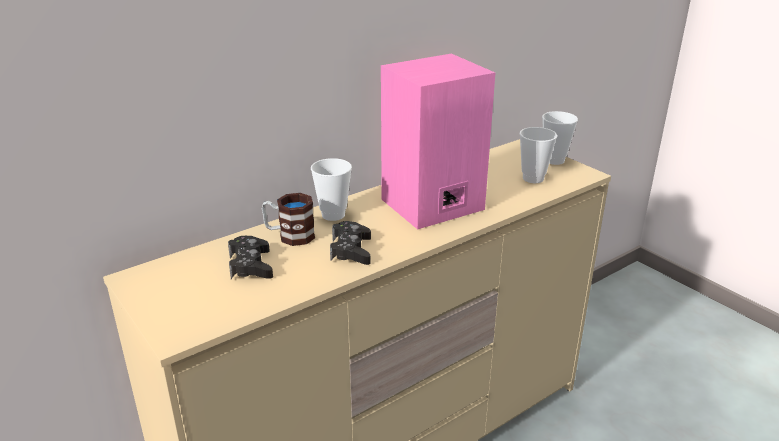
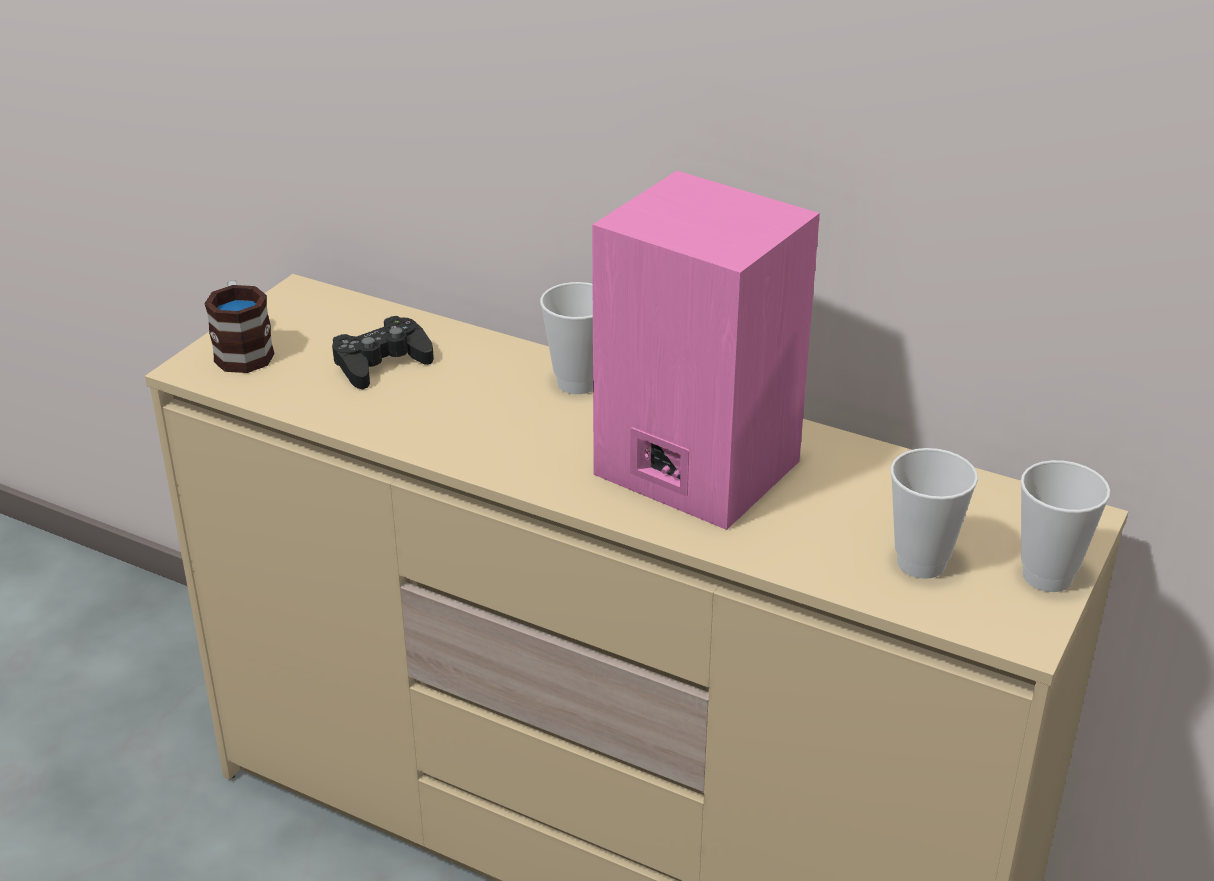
camera: 65 degrees right, 5 degrees up
(289, 235) = (484, 366): mug -> mug (243, 350)
(351, 250) = (479, 430): black game controller -> none

